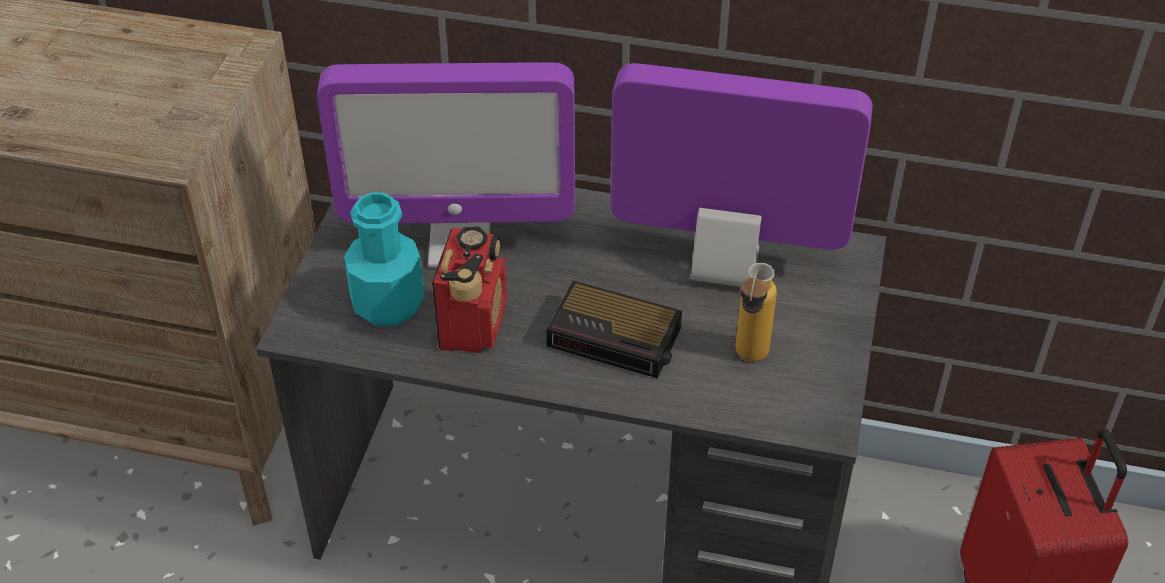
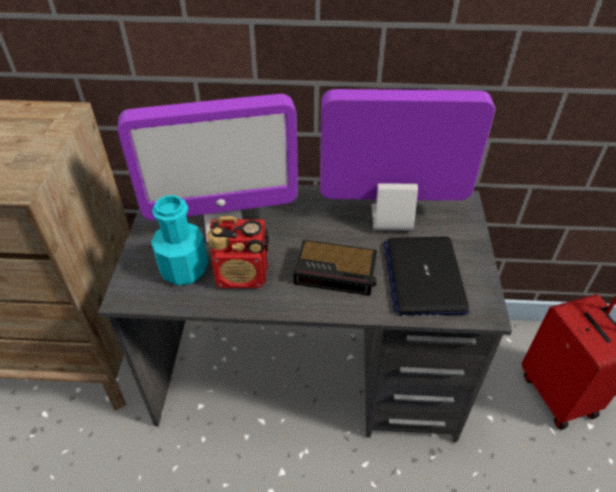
camera: 10 degrees left, 0 degrees up
(473, 324) = (243, 276): radio -> radio turned 90 degrees clockwise
(748, 361) = (423, 276): bottle -> laptop

